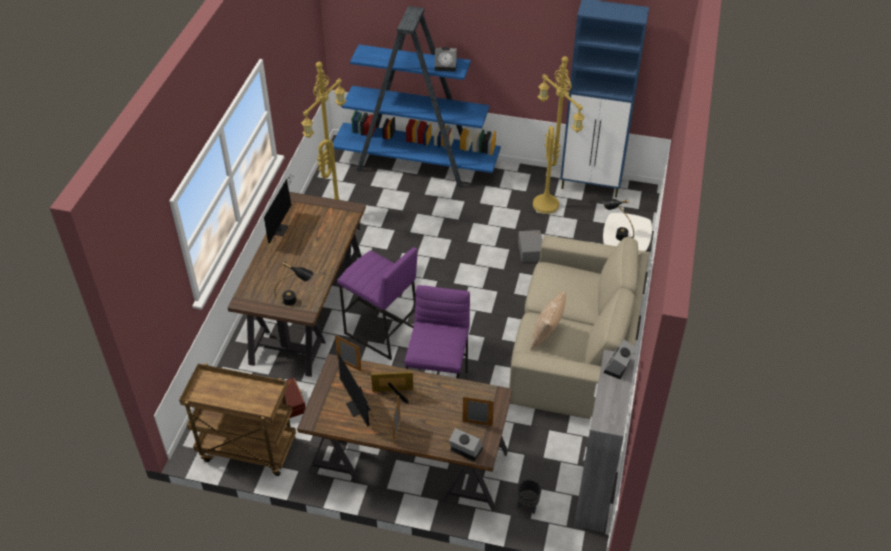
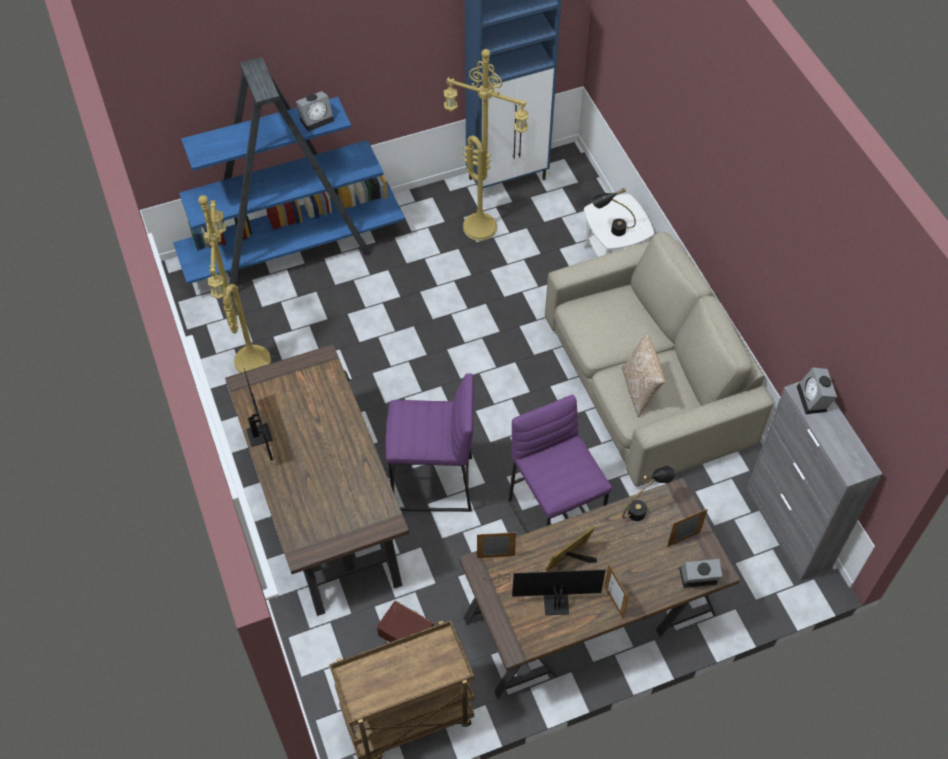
camera: 35 degrees left, 10 degrees up
(296, 301) = (364, 514): black table lamp -> black table lamp (643, 509)
(358, 409) = (551, 602): monitor -> monitor turned 150 degrees clockwise
(527, 506) = (742, 588): black planter -> none
(531, 251) = (510, 292): grey storage box -> none

